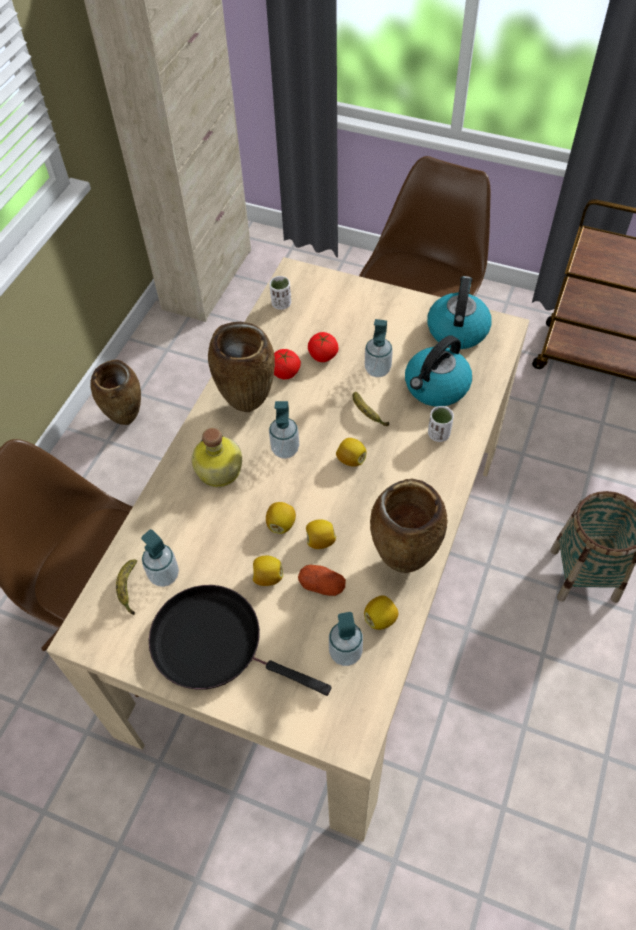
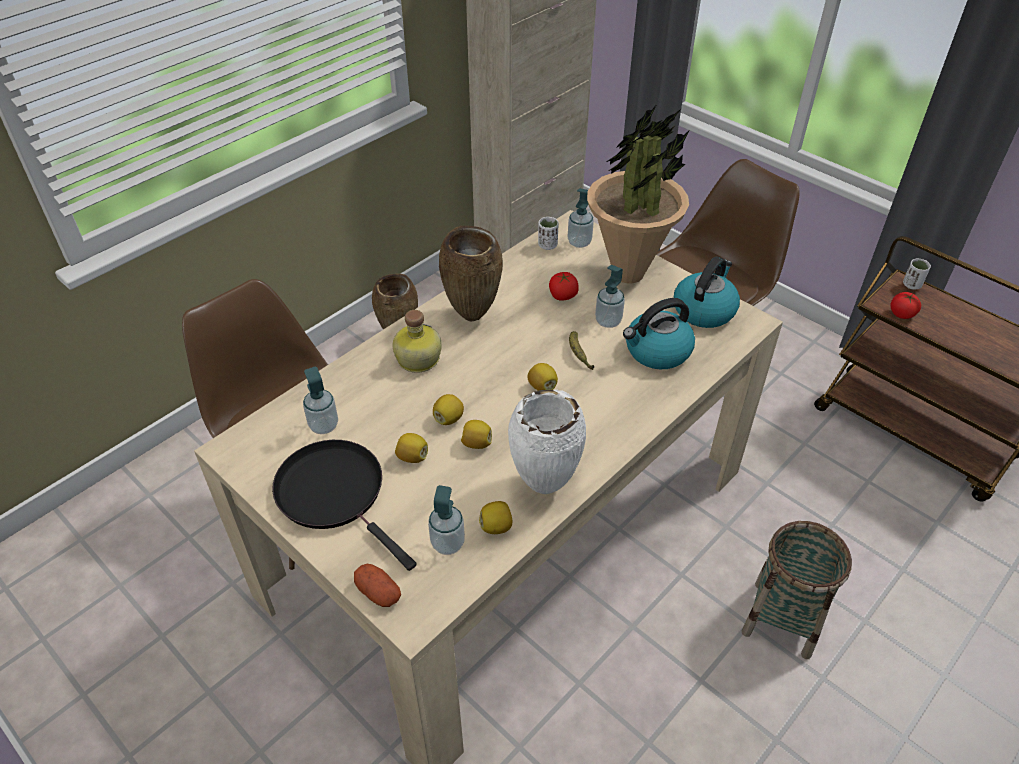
camera: 20 degrees right, 10 degrees down
(128, 589) = (288, 426): banana -> none
(285, 372) = (520, 299): tomato -> tomato (901, 314)
(285, 449) = (486, 360): soap dispenser -> soap dispenser (579, 242)
(322, 585) = (457, 480): potato -> potato (378, 592)
(371, 311) = (628, 273): none -> potted plant
(402, 561) = (543, 485): brown vase -> white vase
(438, 434) = (638, 391): white cup -> white cup (911, 285)

